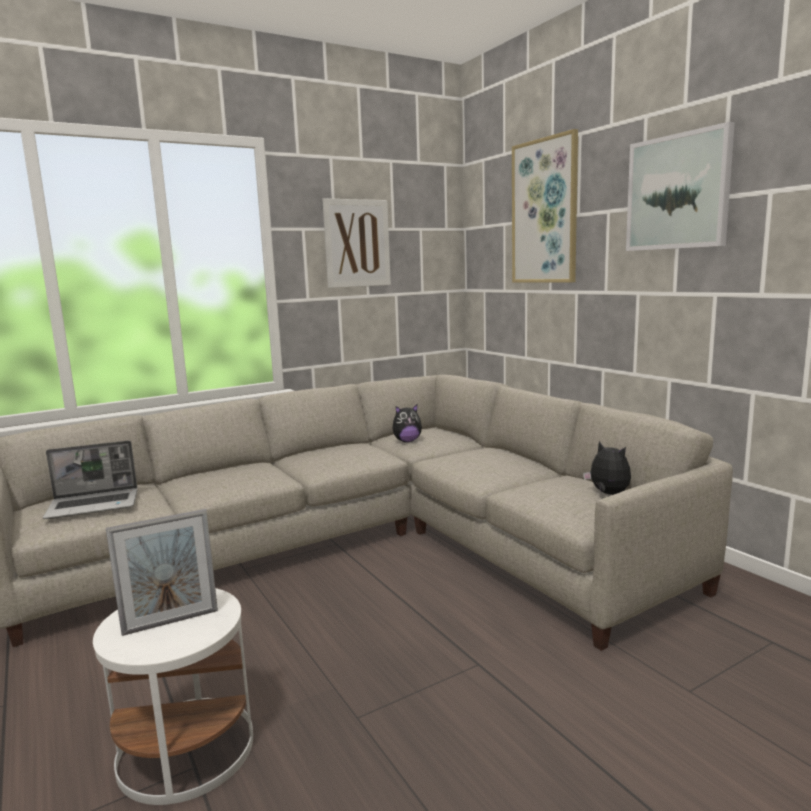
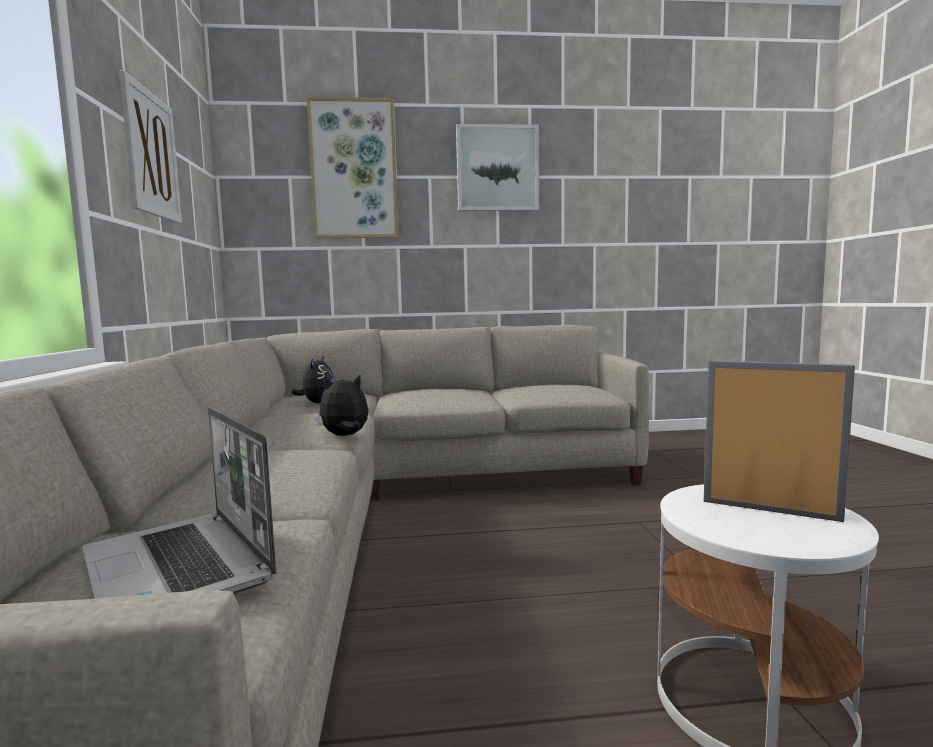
camera: 65 degrees left, 5 degrees down
(95, 505) = (180, 567): laptop -> laptop turned 135 degrees clockwise
(171, 622) = (769, 510): picture frame -> picture frame turned 60 degrees counterclockwise
(607, 494) = (564, 384): plush toy -> plush toy (345, 436)

